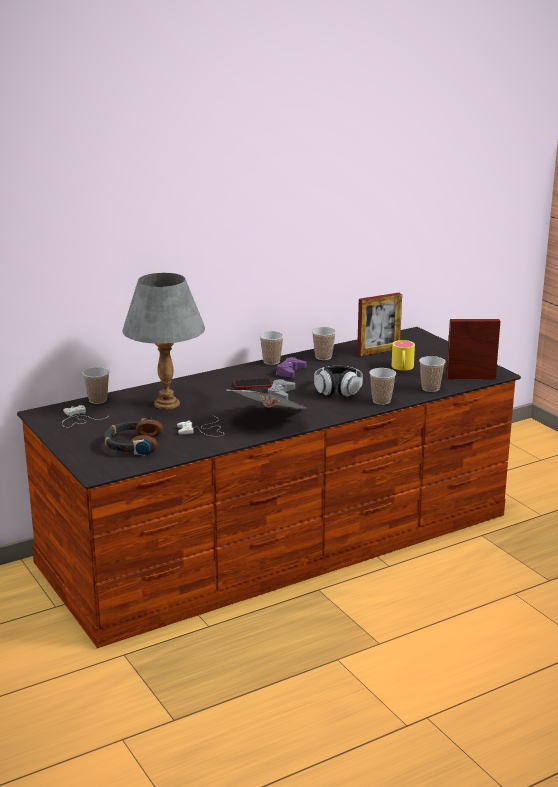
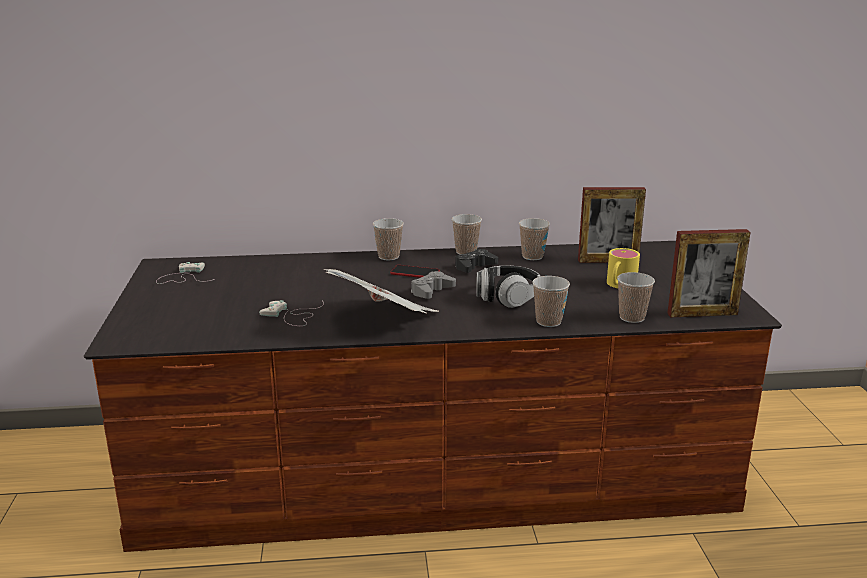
camera: 25 degrees right, 0 degrees up
(98, 400) = (231, 261): cup -> cup (388, 256)
(132, 444) = (197, 316): headphones -> none
(167, 404) = (295, 278): grey table lamp -> none
(290, 372) = (474, 266): purple game controller -> black game controller
(470, 378) = (702, 314): picture frame -> picture frame turned 150 degrees clockwise

